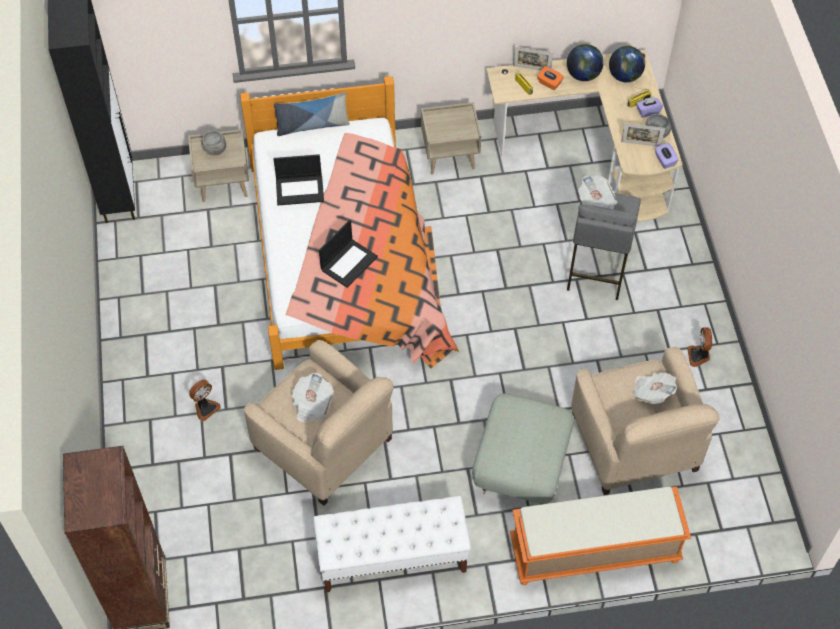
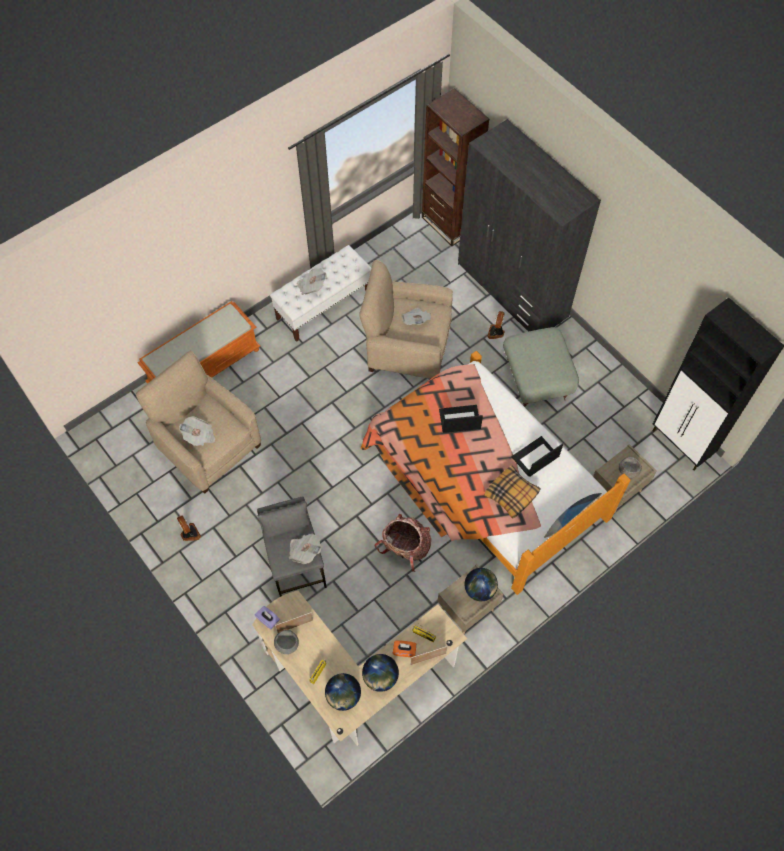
camera: 150 degrees right, 5 degrees up
(141, 451) = (512, 290): none -> grey wardrobe
(349, 262) = (459, 420): laptop -> laptop turned 75 degrees clockwise
(350, 171) = (511, 494): none -> pillow
(409, 525) = (311, 286): none -> newspaper
(439, 123) = (479, 590): none -> globe
(474, 234) = (405, 548): none -> backpack
(520, 465) = (277, 395): grey ottoman -> grey ottoman (537, 379)
(648, 111) = (305, 666): purple tissue box -> none

